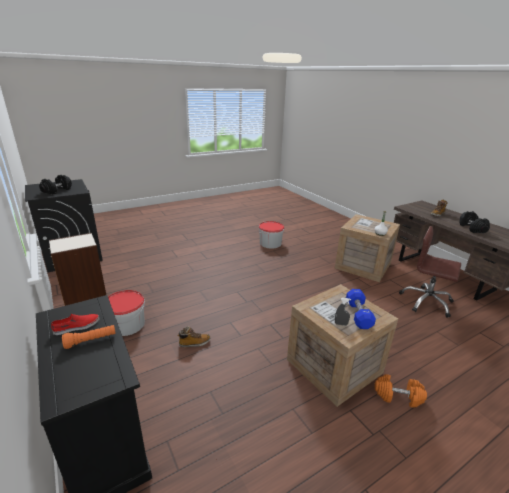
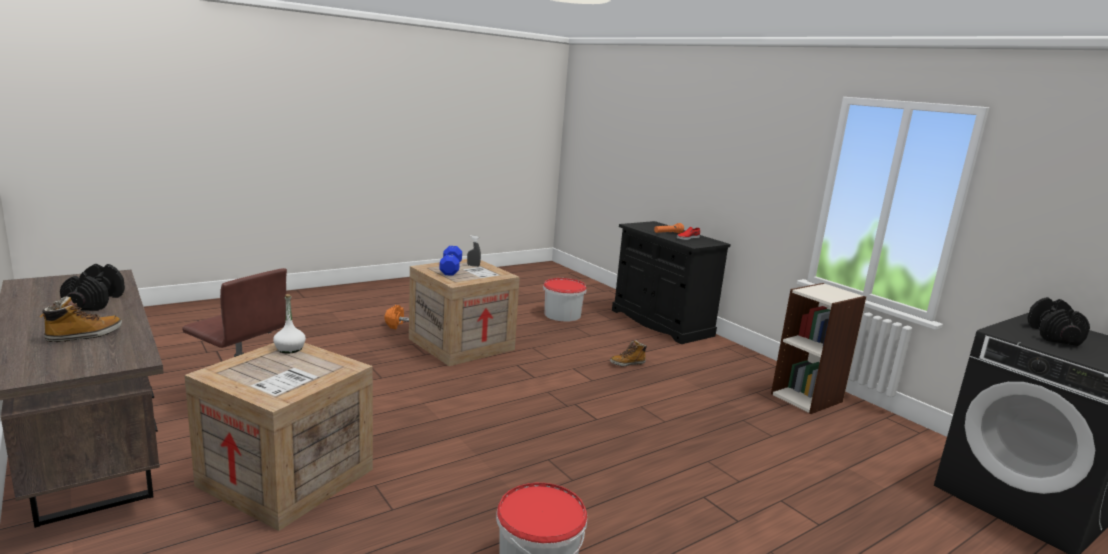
camera: 175 degrees right, 10 degrees down
(127, 324) = (728, 381): bucket -> bucket (562, 315)

